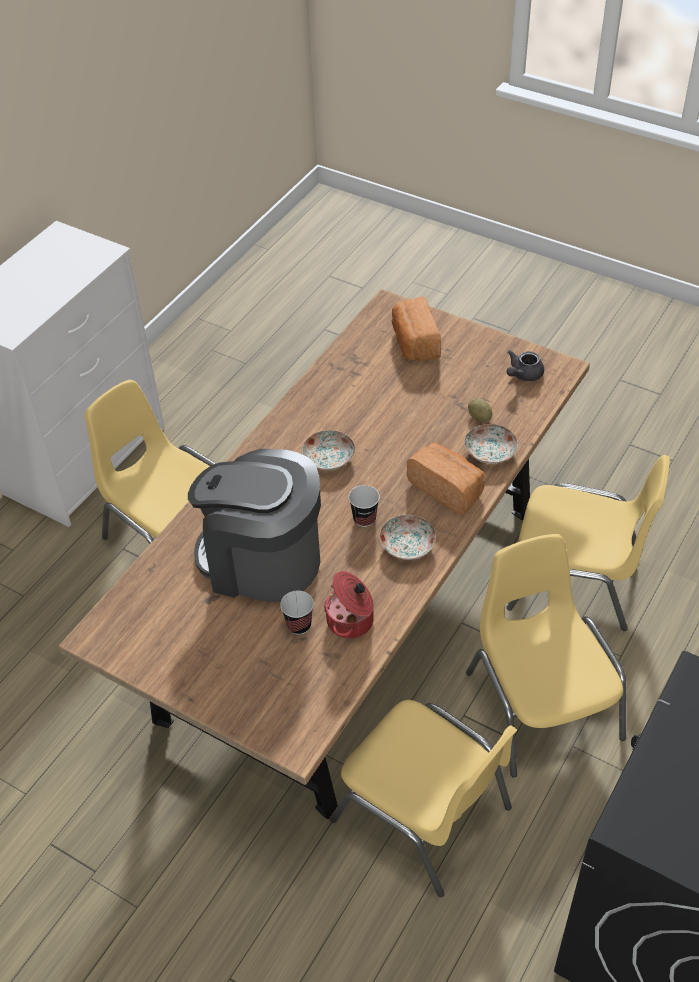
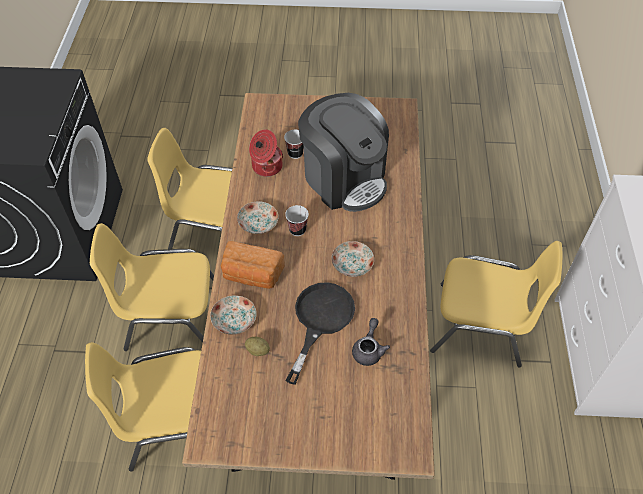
camera: 150 degrees right, 5 degrees up
(262, 560) = (344, 179): coffee machine -> coffee machine turned 60 degrees clockwise
(400, 420) = (320, 320): none -> black frying pan
(414, 343) = (356, 411): bread -> none
(523, 375) = (239, 416): grey teapot -> grey teapot (369, 349)
(541, 703) = (170, 315): yellow chair -> yellow chair turned 135 degrees clockwise

